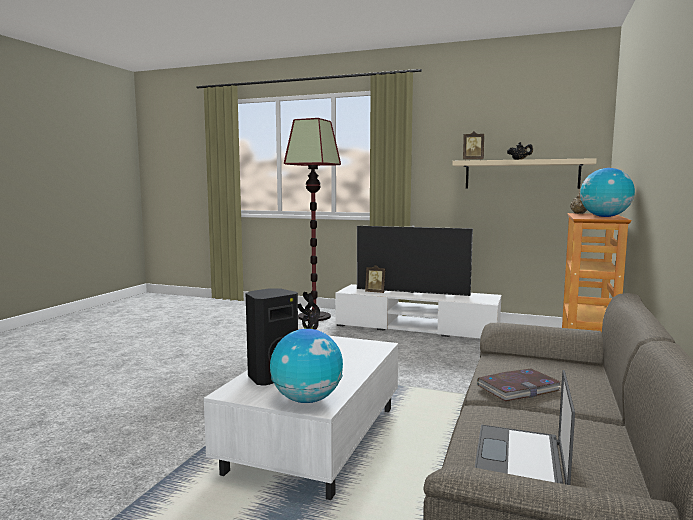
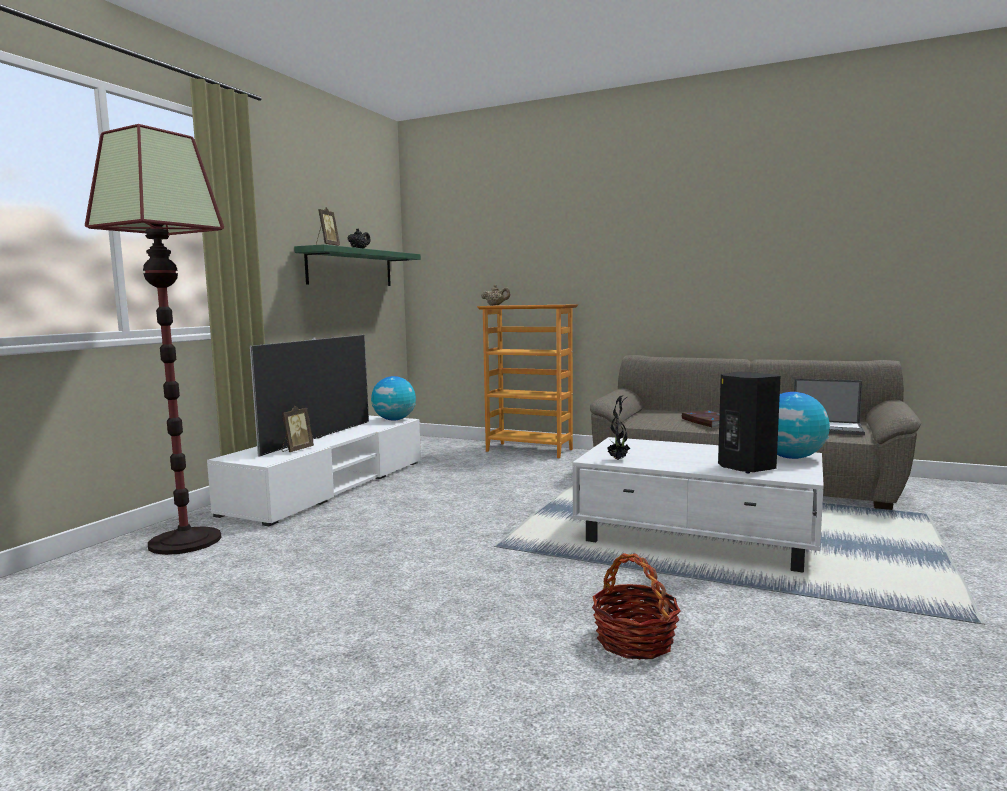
camera: 85 degrees left, 0 degrees up
(153, 405) = (634, 641): none -> basket
(521, 174) = (350, 268): beige shelf -> green shelf
(605, 217) = (542, 304): globe -> globe (394, 420)

